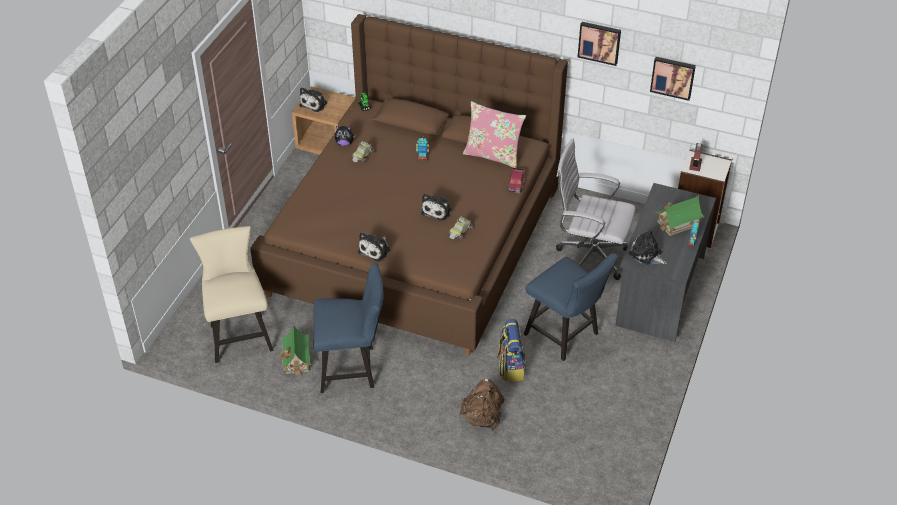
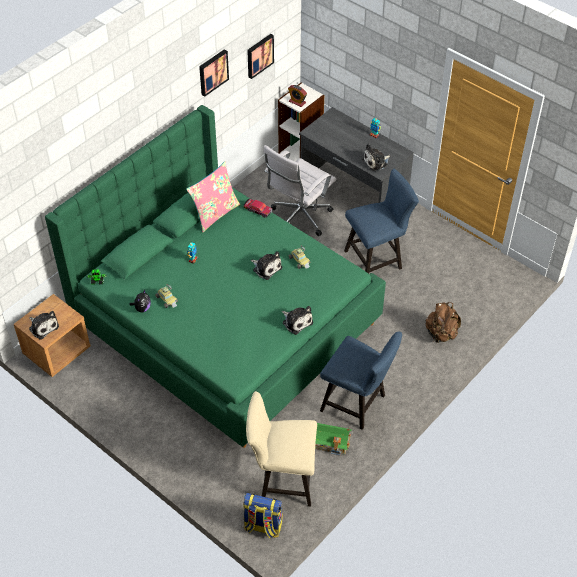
camera: 70 degrees left, 5 degrees up
(352, 368) = (357, 404): blue chair -> blue chair turned 105 degrees clockwise
(416, 240) = (225, 321): brown bed -> green bed
(510, 367) = (396, 301): backpack -> backpack (262, 526)
(678, 223) = (350, 135): toy house -> none

